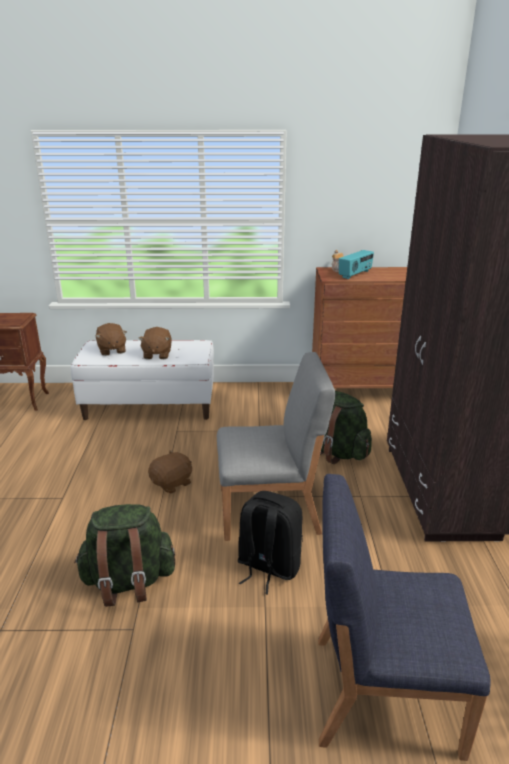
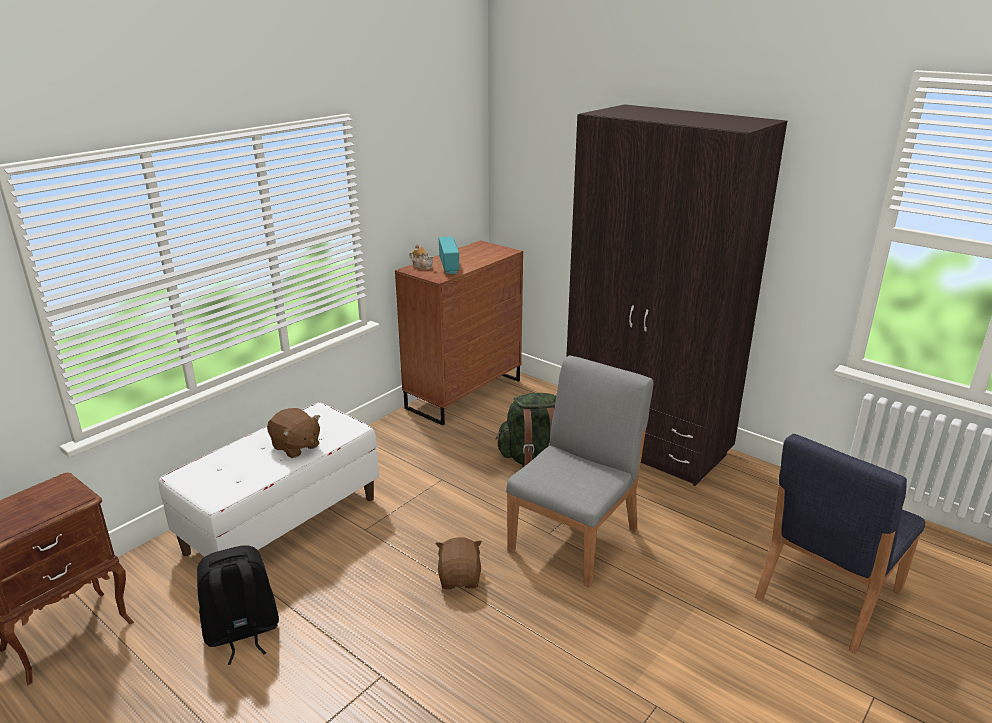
camera: 50 degrees left, 0 degrees up
(111, 350) = (226, 471): brown plush toy -> none
(128, 582) = (587, 680): green backpack -> none
(268, 567) = (649, 580): black backpack -> black backpack (242, 633)

